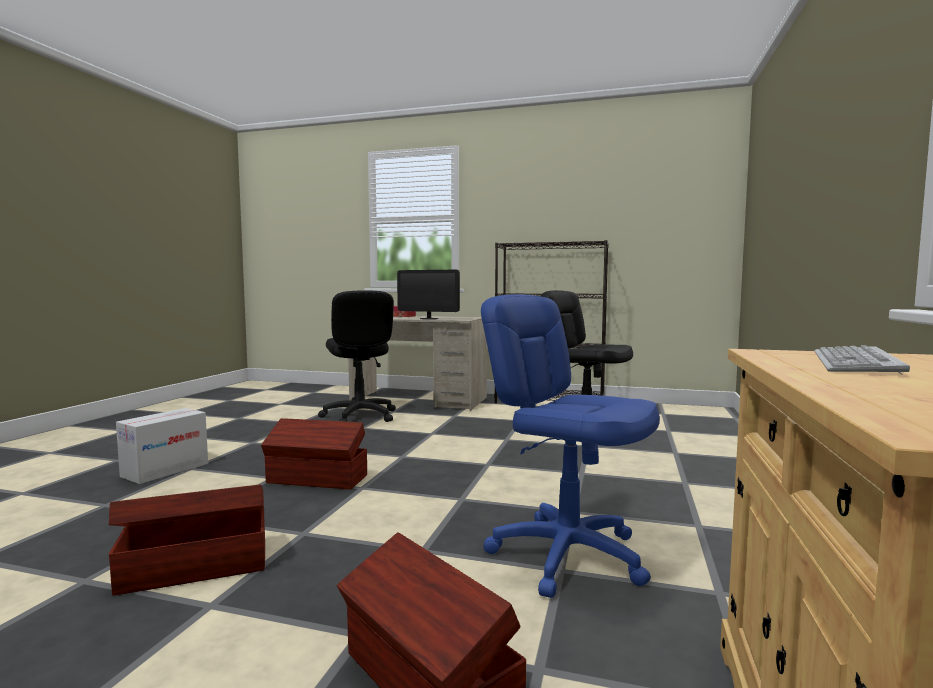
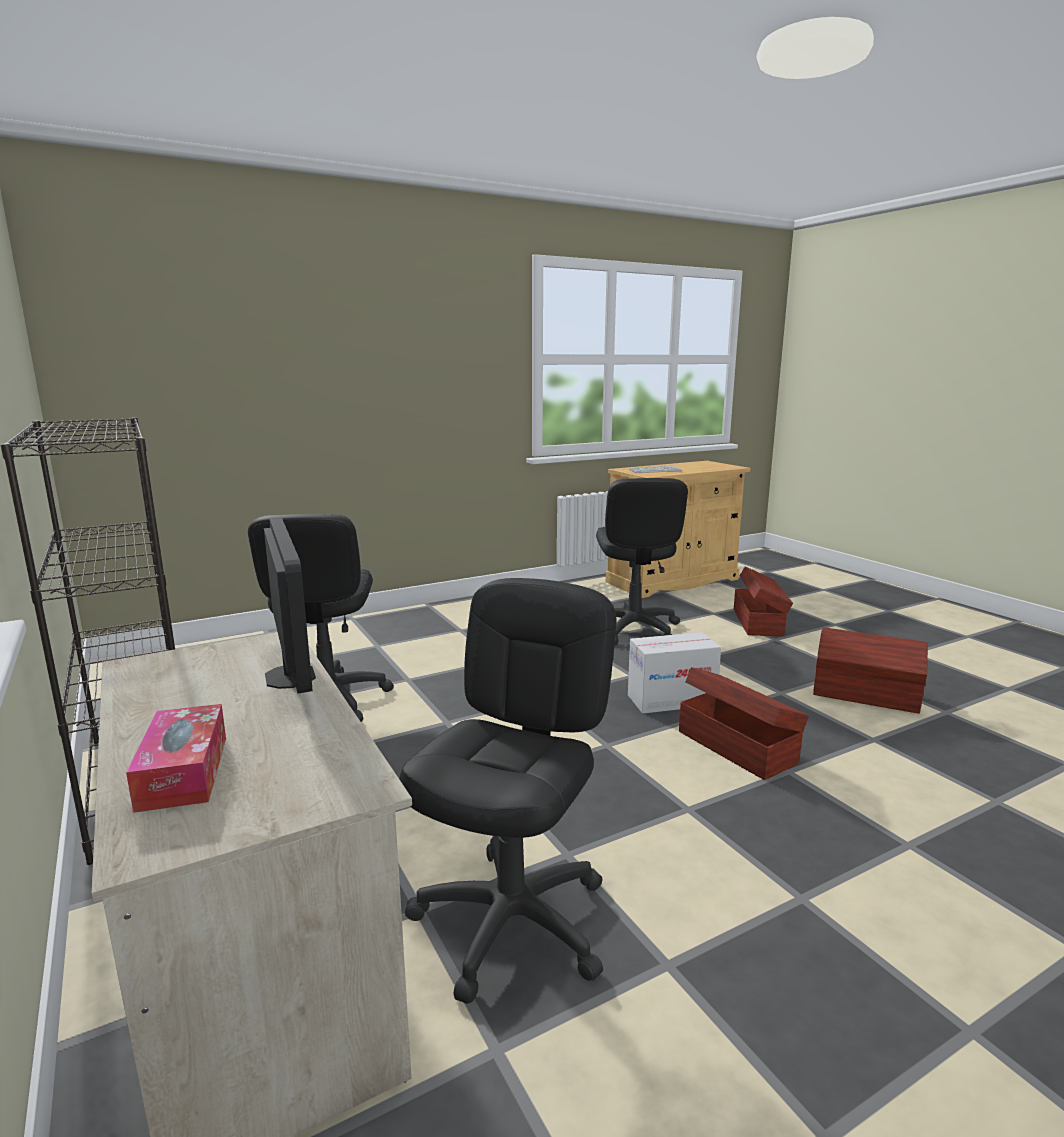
camera: 135 degrees left, 10 degrees up
(165, 470) = (952, 859): cardboard box -> cardboard box (671, 700)
(567, 555) = (633, 629): blue office chair -> black office chair

